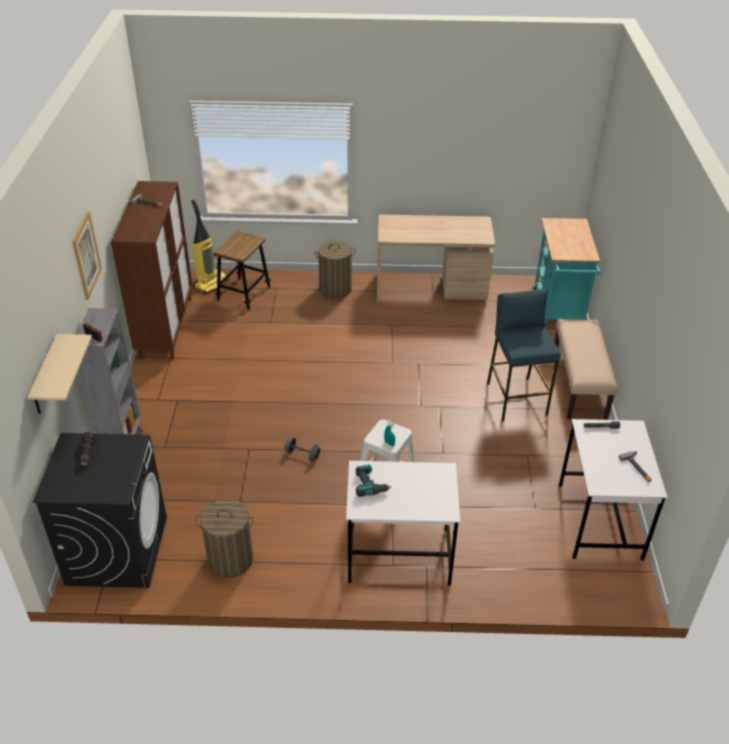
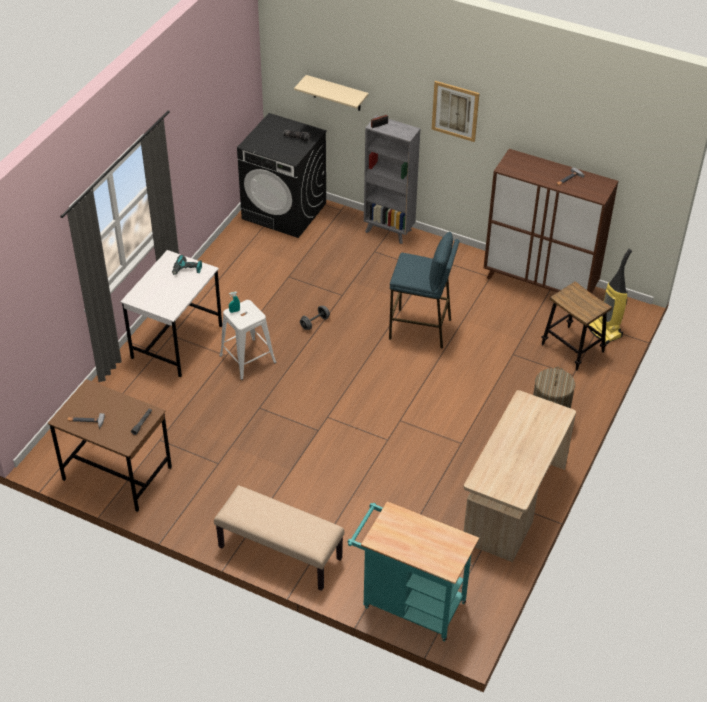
camera: 115 degrees right, 5 degrees up
(230, 560) = (237, 259): laundry basket -> none
(516, 398) = (292, 491): blue stool -> blue stool (420, 329)
(600, 521) = (116, 474): white desk -> brown desk

